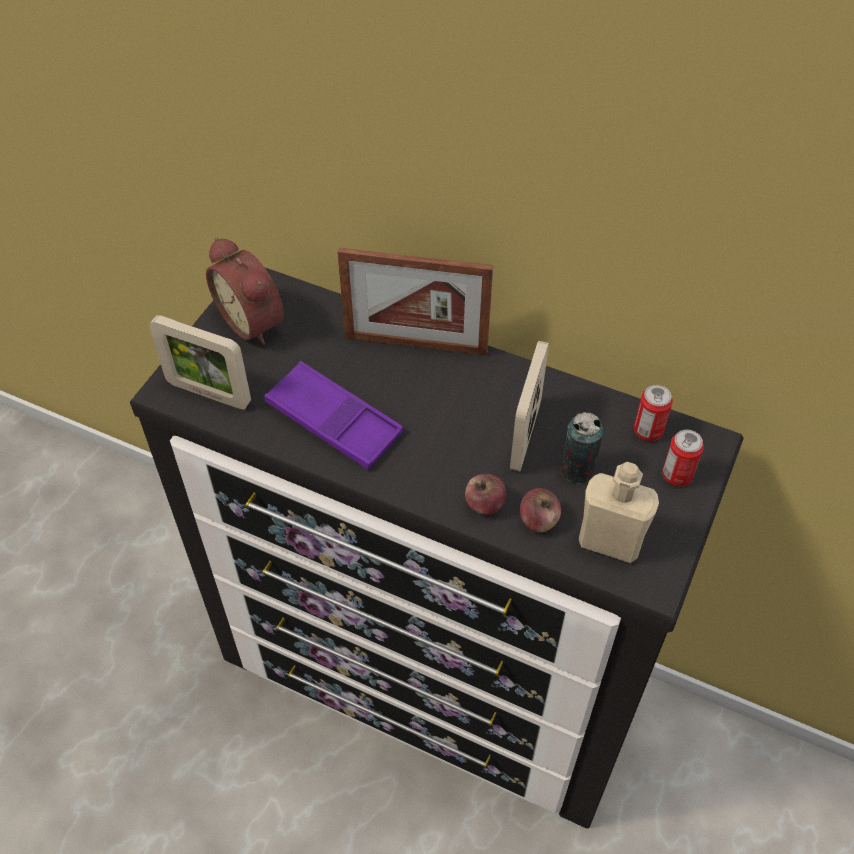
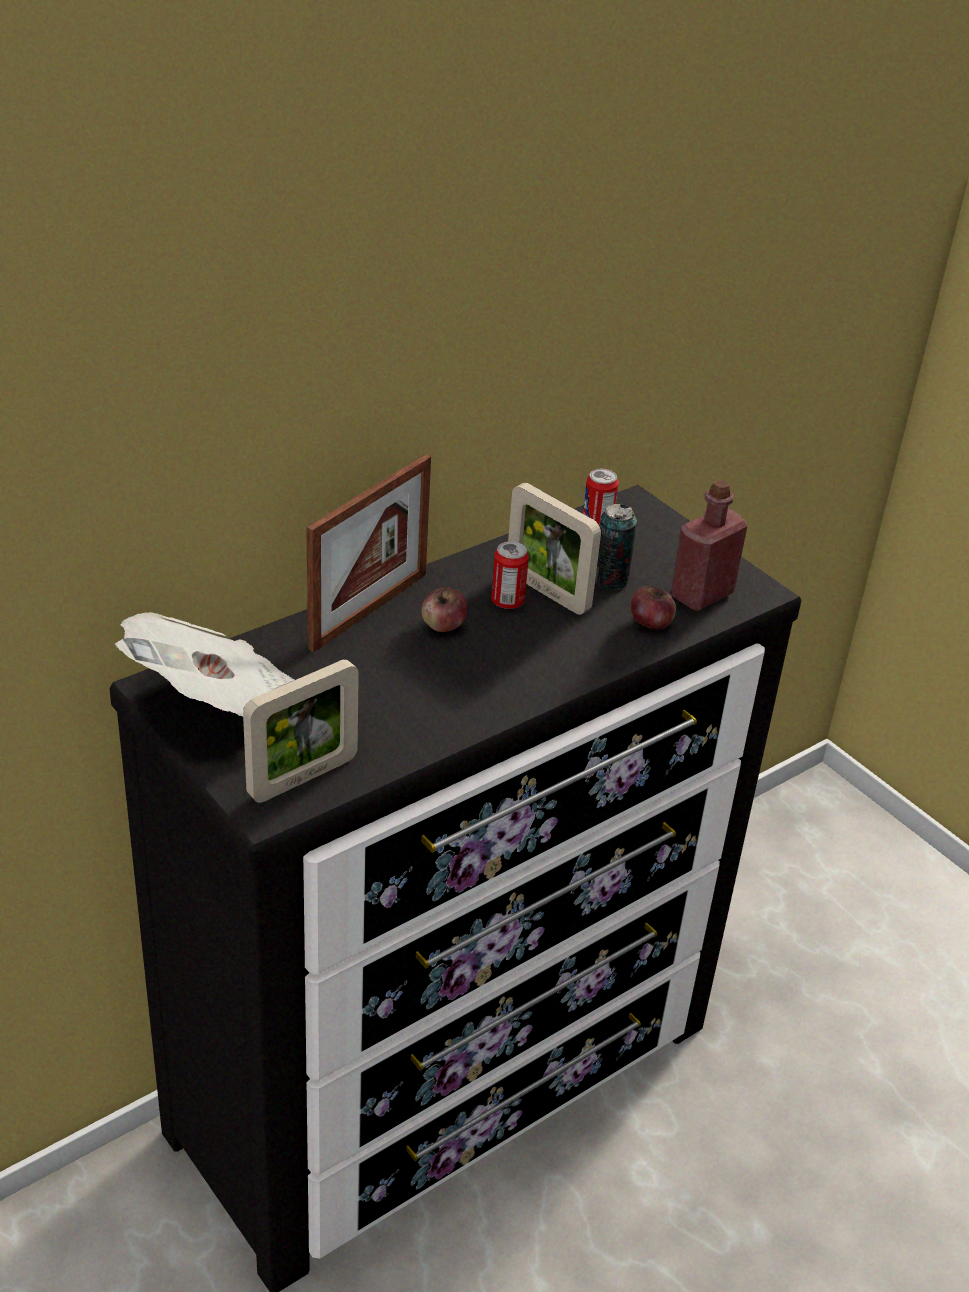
camera: 65 degrees left, 15 degrees down
(254, 320) = (221, 706): alarm clock -> newspaper
(334, 421) = (426, 701): purple tray -> none
(484, 504) = (609, 646): apple -> apple (443, 626)
(610, 541) = (702, 595): beige bottle -> red bottle
(677, 475) = (657, 532): can -> can (507, 602)

